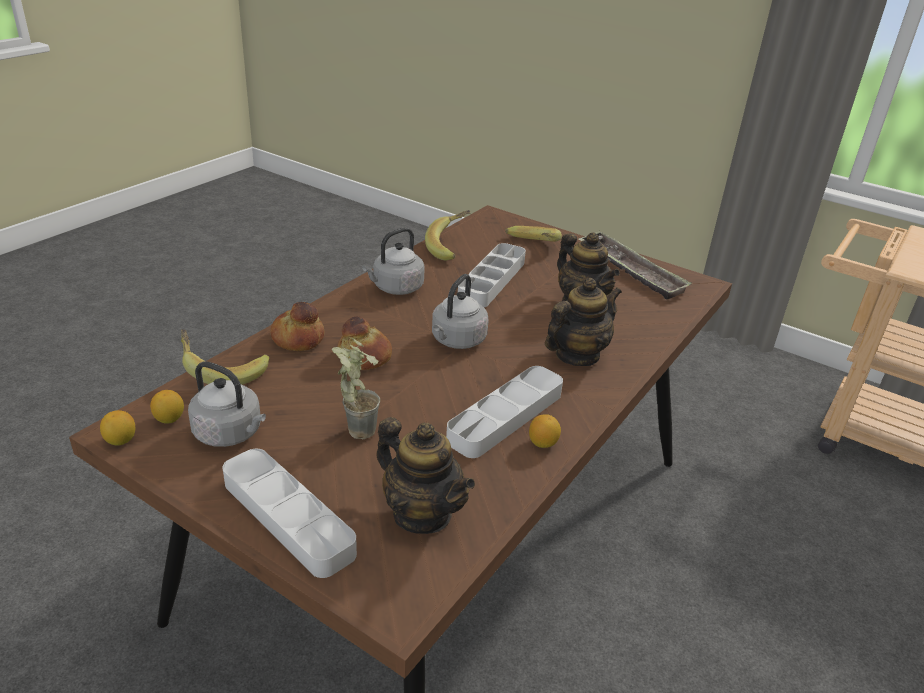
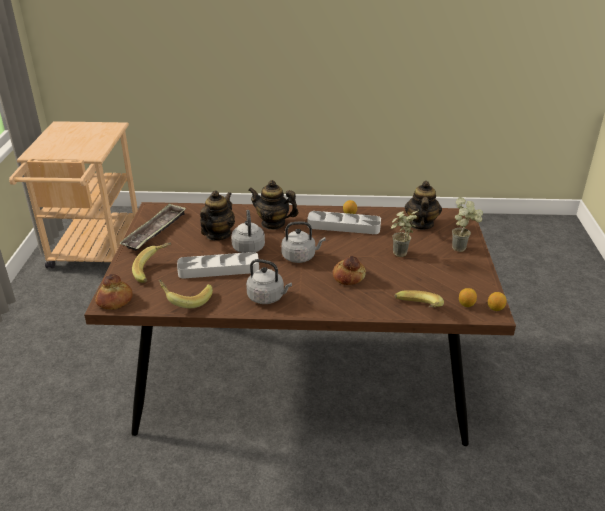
camera: 120 degrees left, 0 degrees up
(231, 434) = (448, 283): grey kettle -> grey kettle (248, 247)
(288, 517) = (463, 248): grey tray -> potted plant
(297, 338) = (361, 304): bread -> bread (115, 301)

